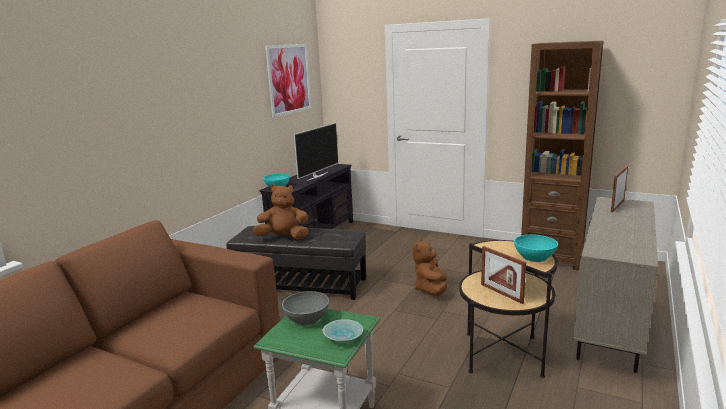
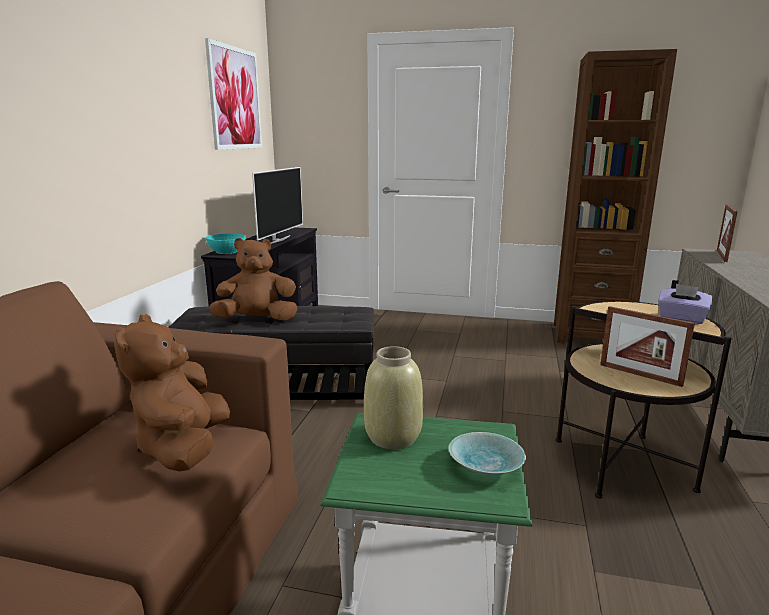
camera: 15 degrees left, 0 degrees up
(307, 318) = (392, 436): grey bowl -> beige vase
(431, 289) = (470, 384): brown plush toy -> brown plush toy (184, 448)
(535, 257) = (681, 318): turquoise bowl -> purple tissue box

